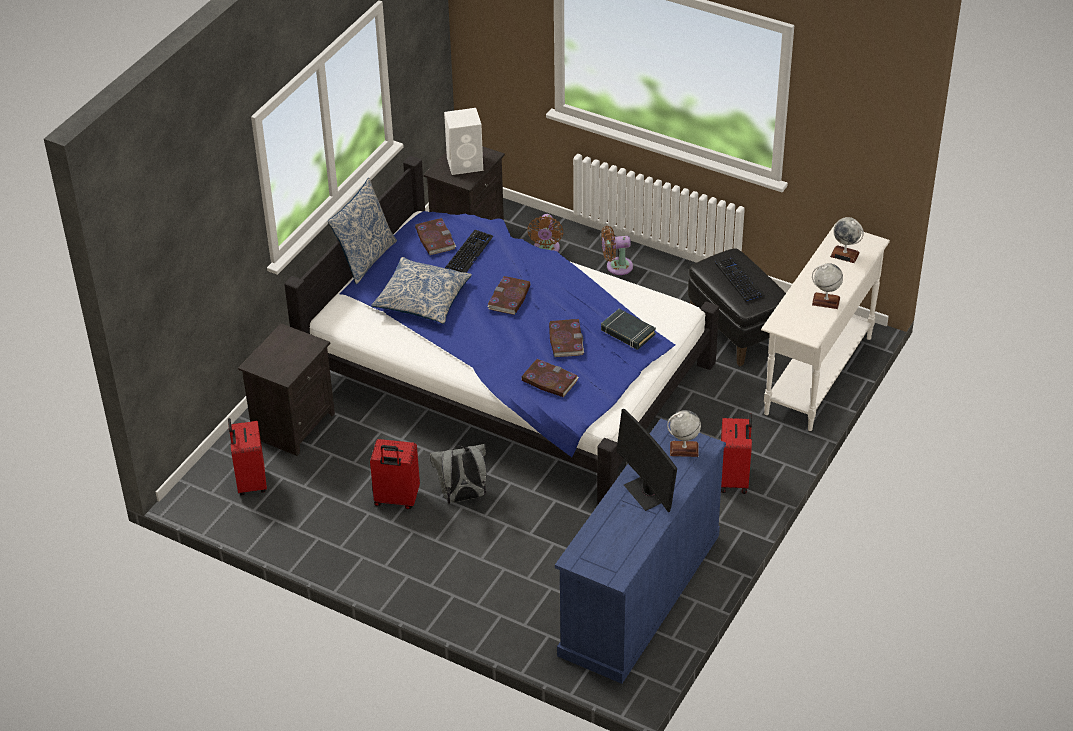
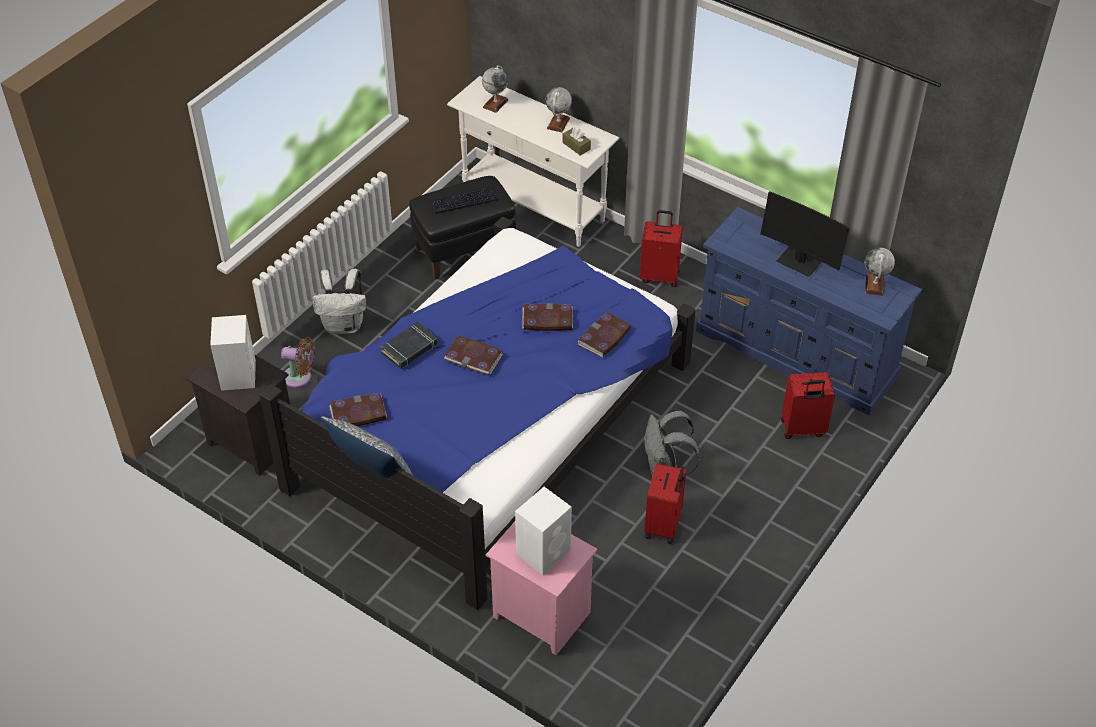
camera: 85 degrees left, 5 degrees up
(250, 482) = (627, 657): red suitcase -> red suitcase (802, 429)
(283, 356) = (544, 551): none -> white speaker
(293, 424) = (539, 615): black nightstand -> pink nightstand
(422, 299) = (458, 430): pillow -> none
(469, 253) = (391, 385): keyboard -> none
(616, 266) = (344, 325): brown fan -> white backpack
(627, 332) = (543, 274): black book -> black book (410, 348)
(648, 492) = (800, 261): monitor -> monitor turned 60 degrees clockwise
(684, 449) = (745, 233): globe -> globe (874, 285)
(792, 317) = (576, 146): none -> brown tissue box

